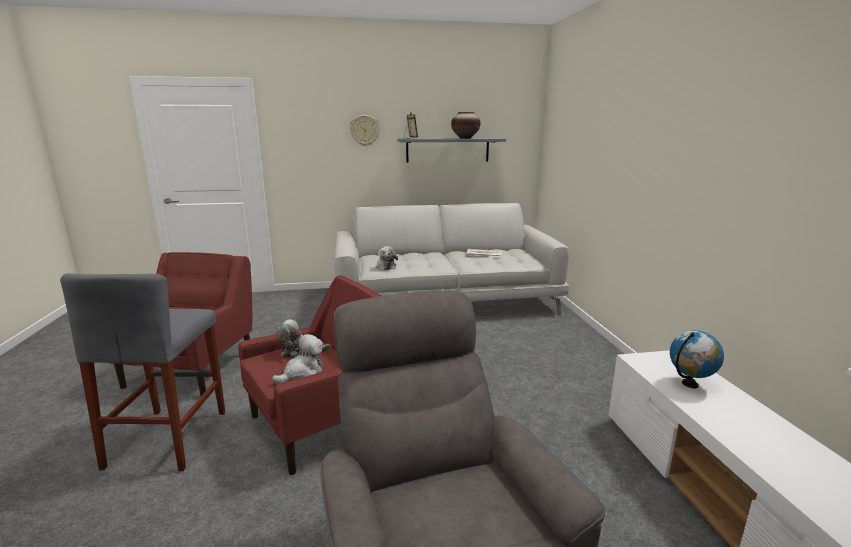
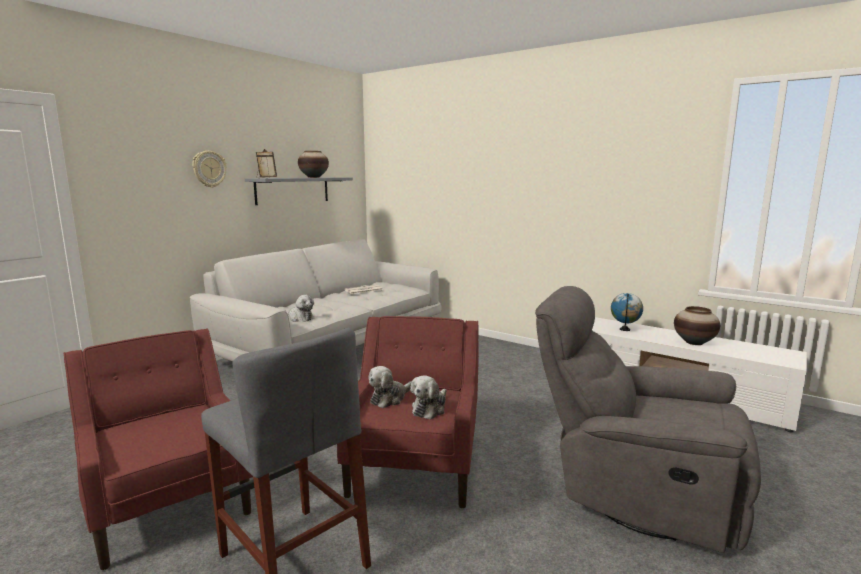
camera: 45 degrees left, 5 degrees down
(302, 373) = (430, 408): plush toy -> plush toy turned 150 degrees counterclockwise
(768, 448) = (694, 342): none -> vase

